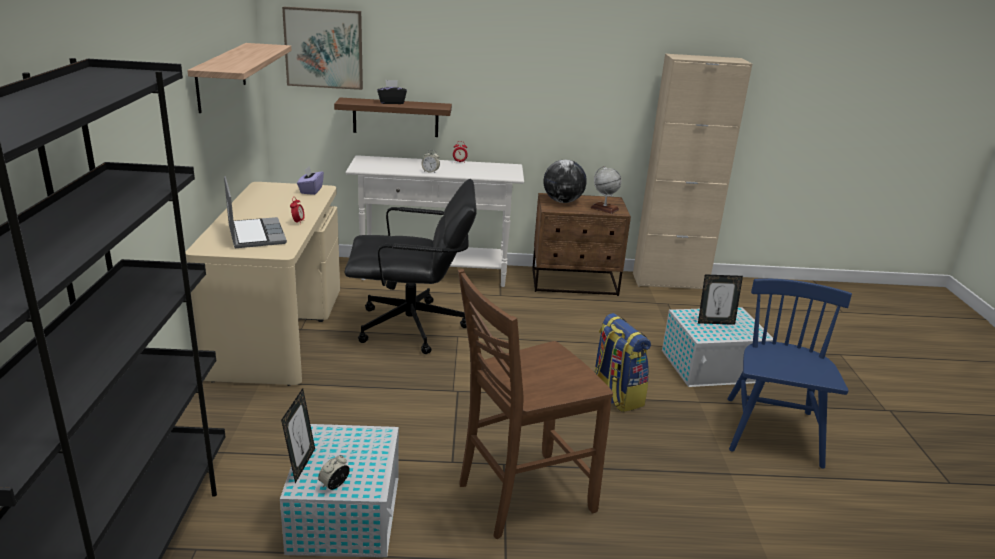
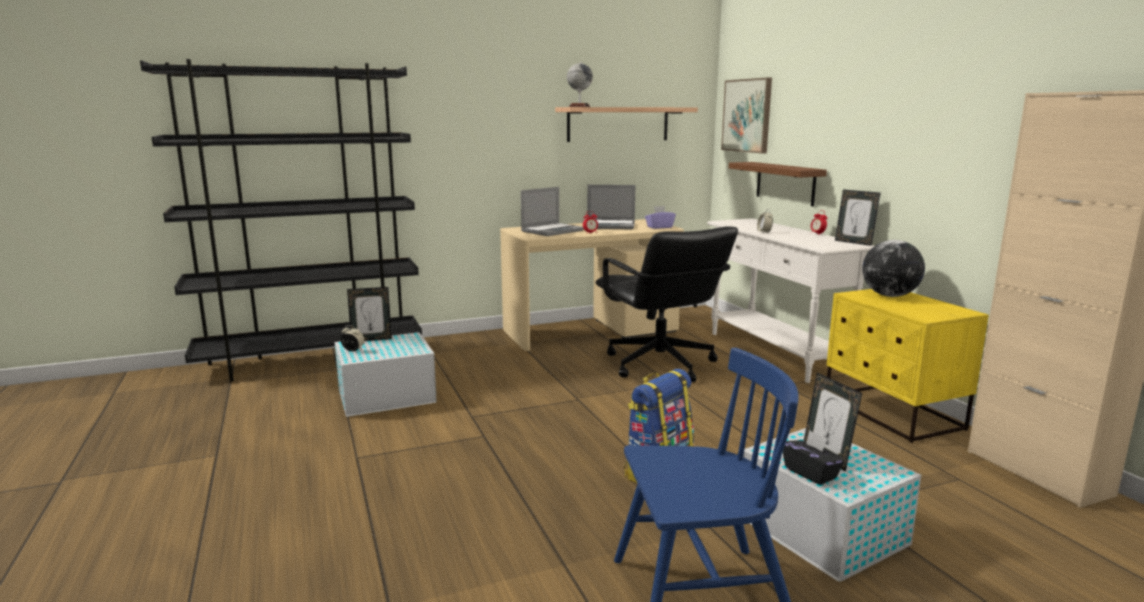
camera: 70 degrees right, 10 degrees down
(269, 205) = (610, 226): none -> laptop
(391, 102) = (774, 165): black tissue box -> black tissue box (811, 473)
(504, 164) = (854, 242): none -> picture frame
(522, 496) = (443, 450): brown chair -> none
(575, 283) = (892, 413): brown nightstand -> yellow nightstand
(604, 208) = (918, 311): globe -> globe (579, 106)

